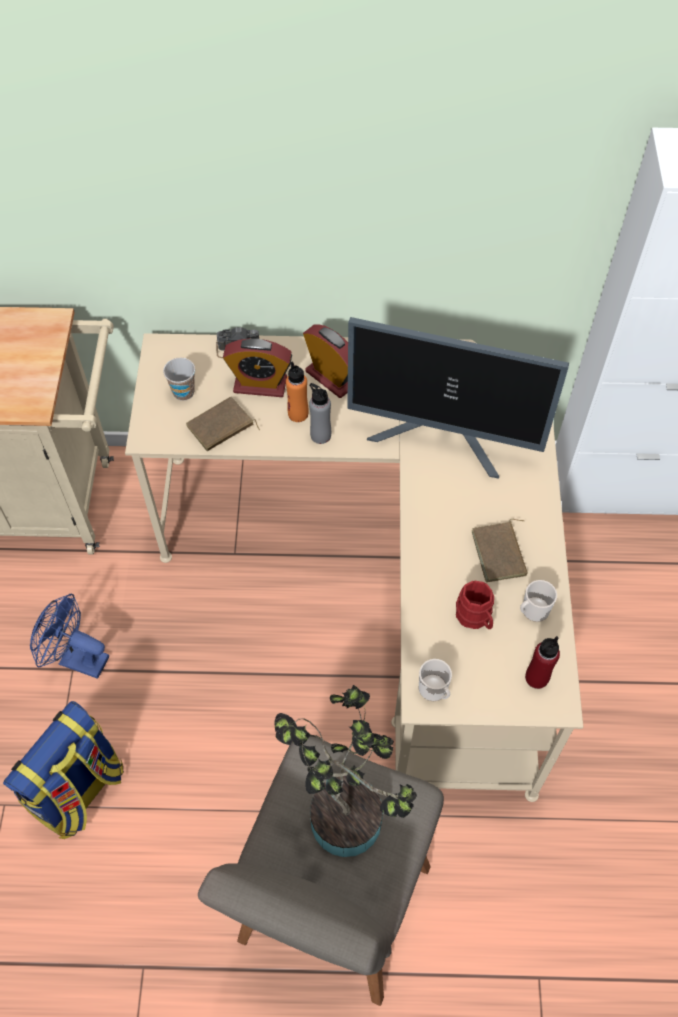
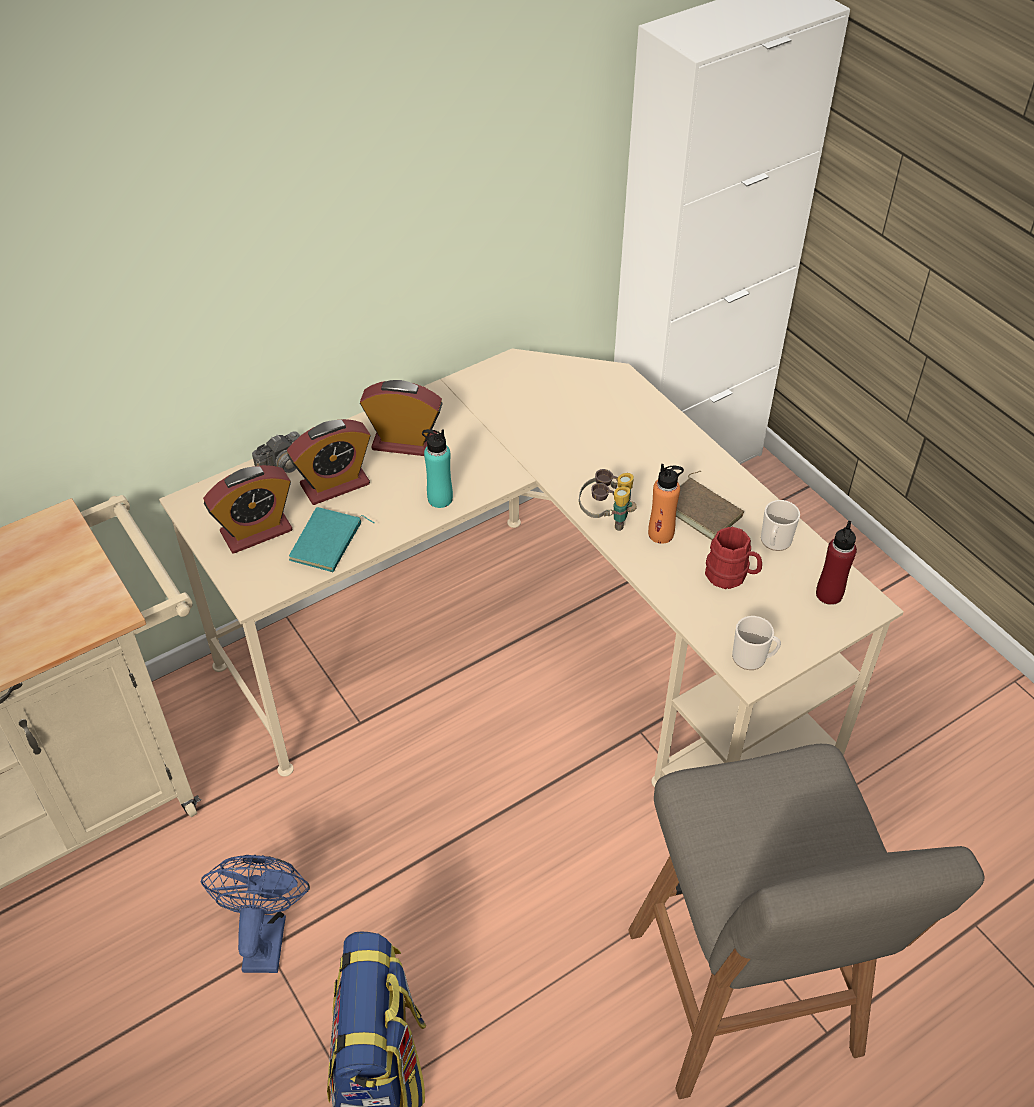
camera: 35 degrees left, 10 degrees down
(77, 659) = (265, 934): blue fan -> blue fan turned 105 degrees clockwise
(183, 392) = (256, 531): cup -> alarm clock
(221, 427) = (328, 543): brown book -> turquoise book
(298, 414) = (399, 491): orange bottle -> orange bottle (661, 534)
(320, 435) = (440, 498): grey bottle -> turquoise bottle
(346, 811) = (771, 813): potted plant -> none
(423, 518) = (606, 518): none -> binoculars
(444, 438) = (562, 442): monitor -> none

